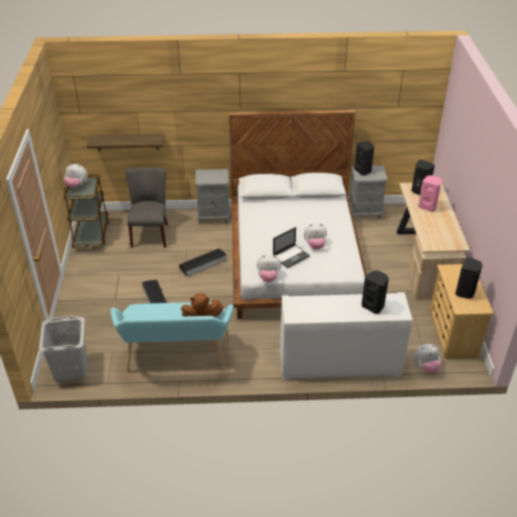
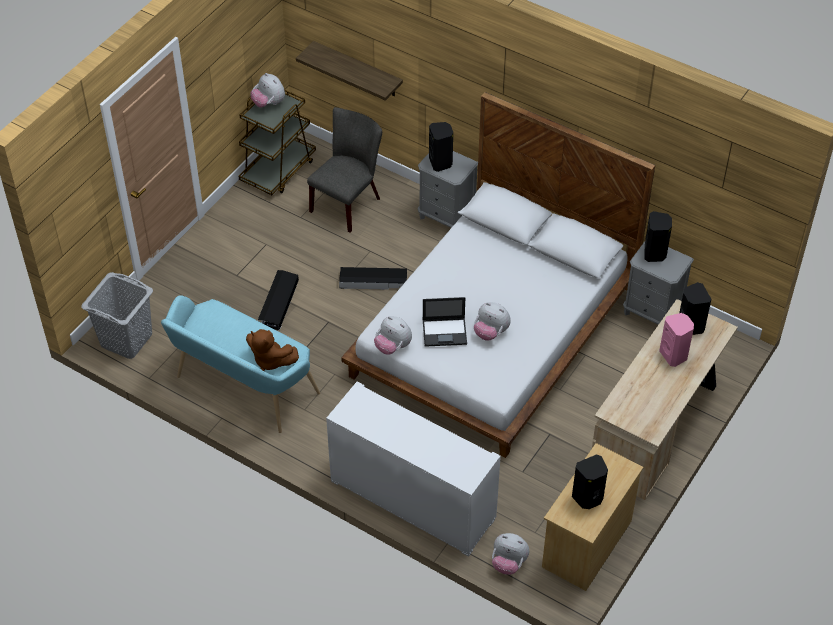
camera: 35 degrees right, 10 degrees up
(373, 306) = (445, 452): black speaker -> black speaker (441, 162)

